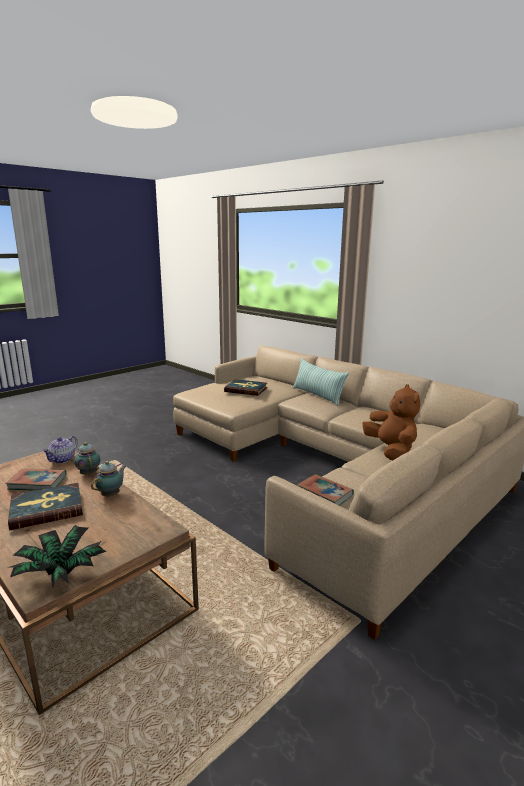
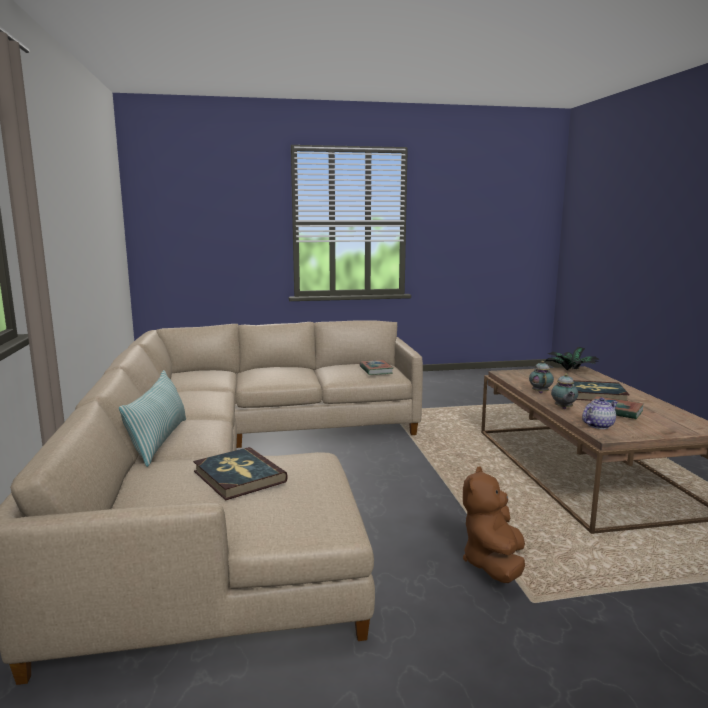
camera: 145 degrees left, 5 degrees down
(111, 494) = (540, 392): teapot -> teapot turned 120 degrees clockwise
(391, 451) = (269, 376): brown plush toy -> brown plush toy (493, 564)

